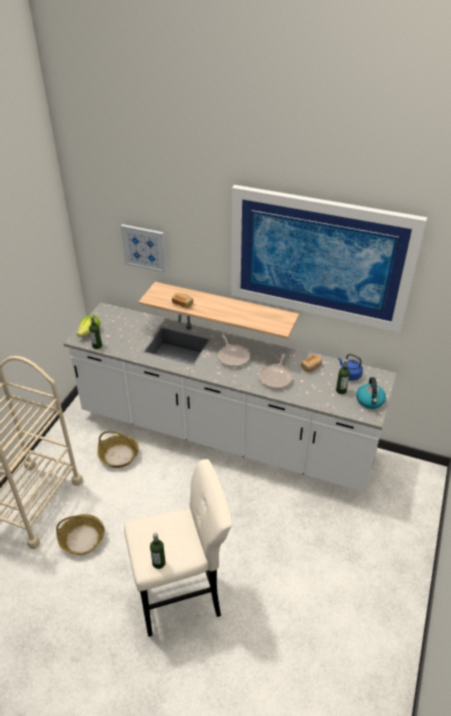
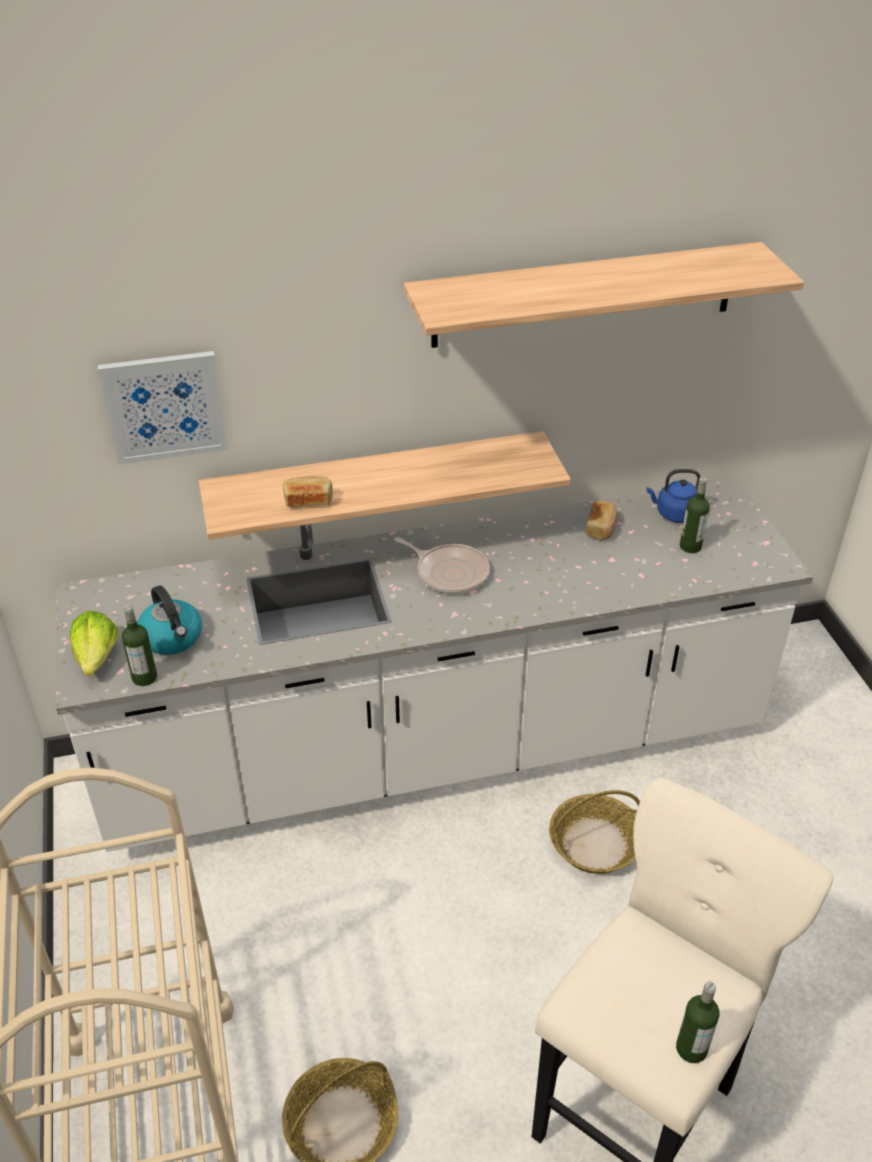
camera: 35 degrees left, 0 degrees up
(119, 455) = (263, 905): basket -> basket (595, 843)
(276, 378) = (564, 575): frying pan -> none
(320, 258) = (584, 295): picture -> shelf
(370, 401) = (751, 543): kettle -> kettle (172, 638)

